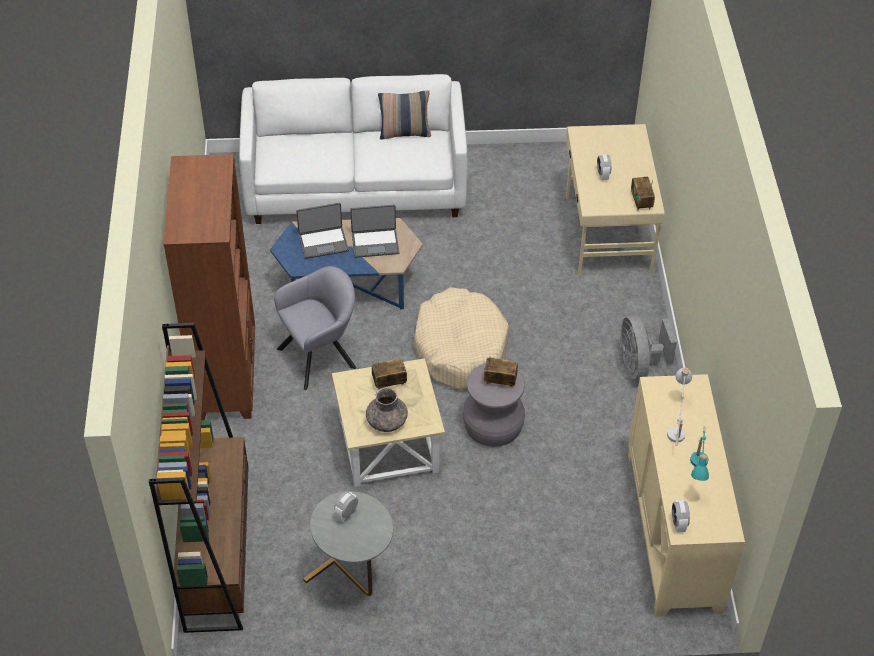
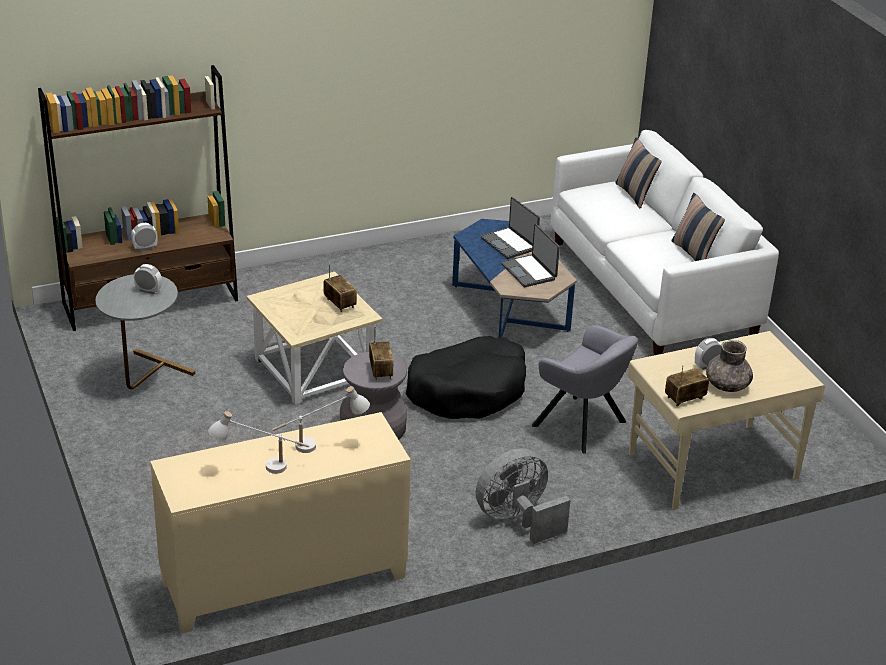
camera: 70 degrees right, 15 degrees down
(227, 376) = (354, 266): brown bookcase -> none
(294, 136) = (635, 194): none -> pillow
(321, 356) = (407, 310): grey armchair -> grey armchair (583, 426)
(387, 422) = (288, 310): grey vase -> grey vase (727, 385)
(460, 348) = (467, 390): beige dog bed -> black dog bed
(678, 523) = (180, 462): alarm clock -> alarm clock (145, 247)
(697, 471) = (260, 467): turquoise table lamp -> white table lamp

